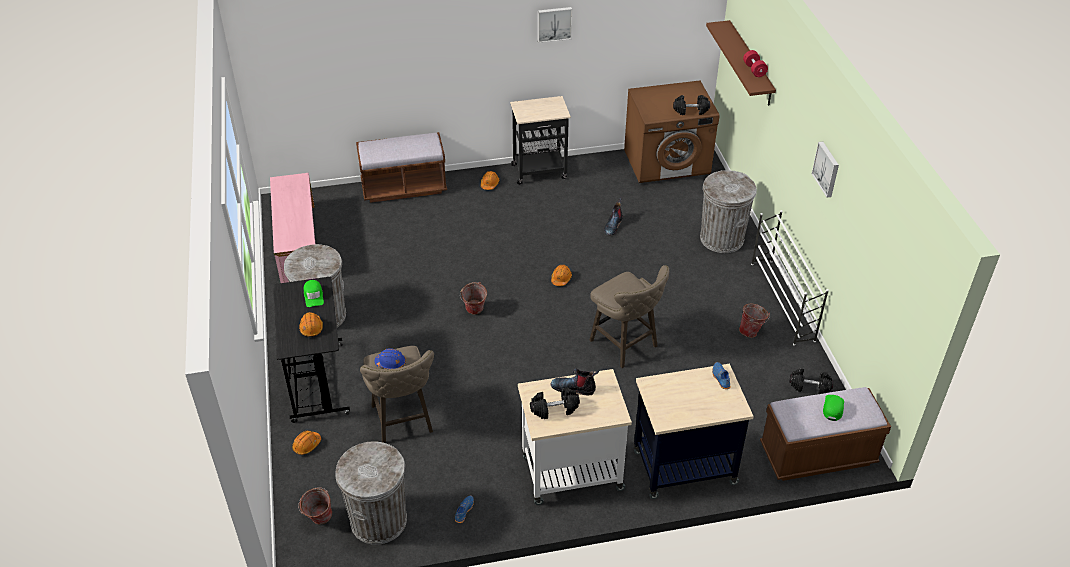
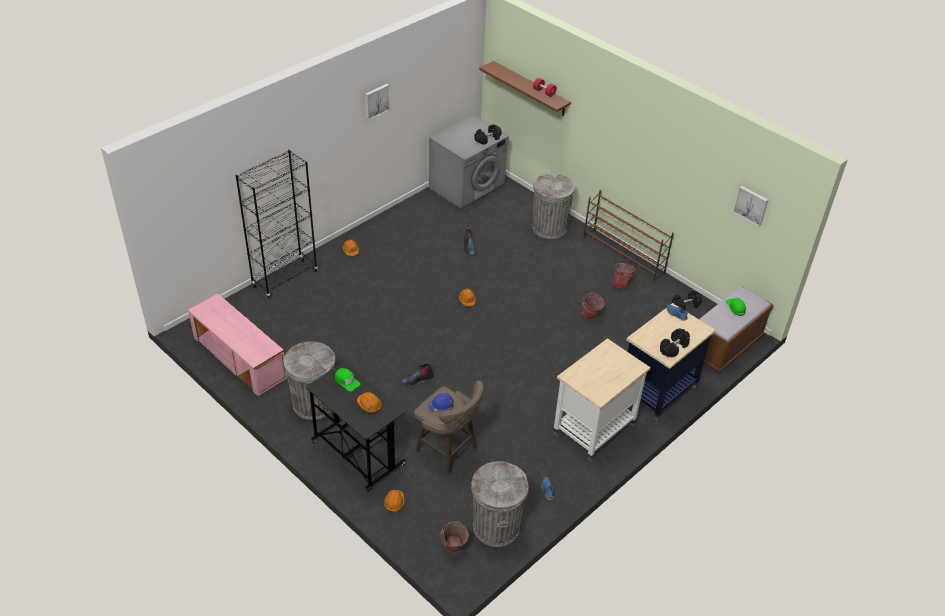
camera: 35 degrees left, 0 degrees up
(404, 187) = (285, 279): brown bench -> black bookcase
(474, 311) = (427, 350): bucket -> bucket (591, 317)
(540, 171) = (380, 227): cart -> none
(554, 409) = (596, 381): black dumbbell -> black dumbbell (673, 348)
(574, 388) = (595, 362): boot -> boot (418, 379)
(625, 345) = (551, 328): beige stool -> none
(667, 165) = (468, 188): brown washing machine -> grey washing machine
(782, 302) = (623, 256): white shoe rack -> brown shoe rack
(827, 169) = (651, 146): picture -> picture (751, 205)

